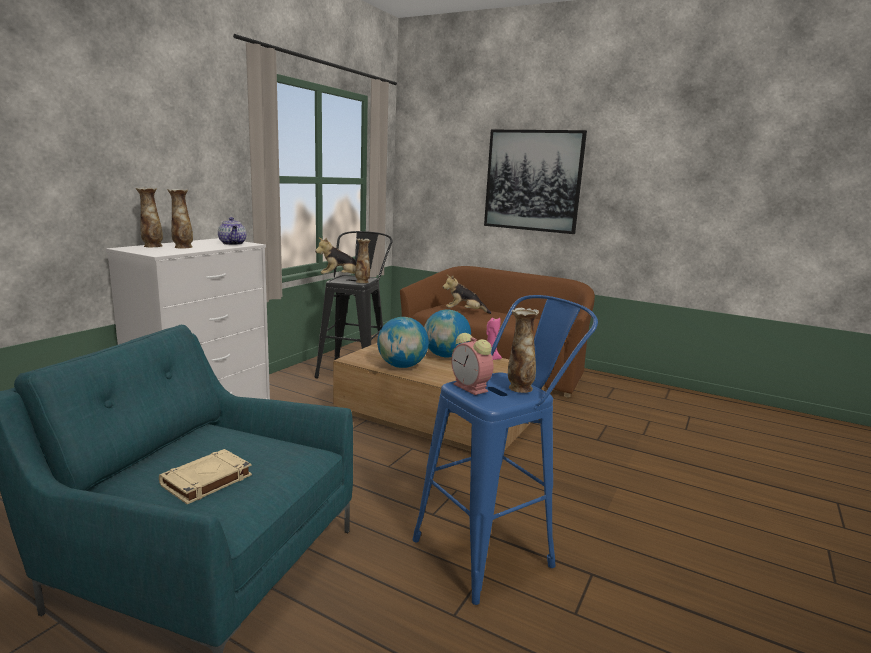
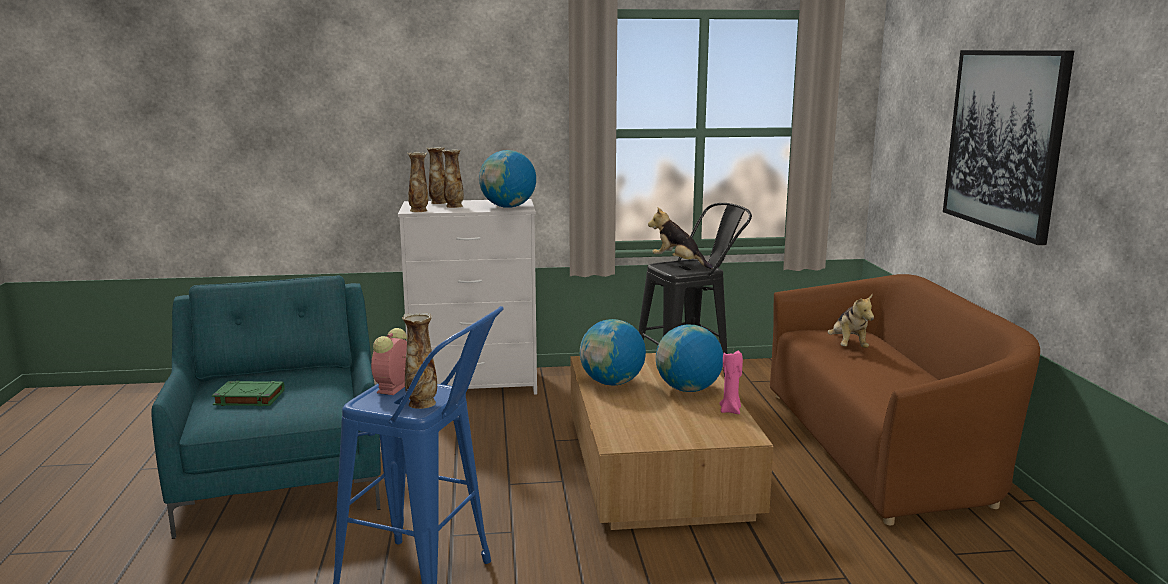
camera: 55 degrees right, 0 degrees up
(206, 481) = (248, 398): beige book -> green book
(233, 244) = (508, 207): teapot -> globe
(362, 282) = (683, 271): vase -> vase (419, 210)
(464, 312) = (848, 346): plush toy -> plush toy turned 150 degrees counterclockwise

